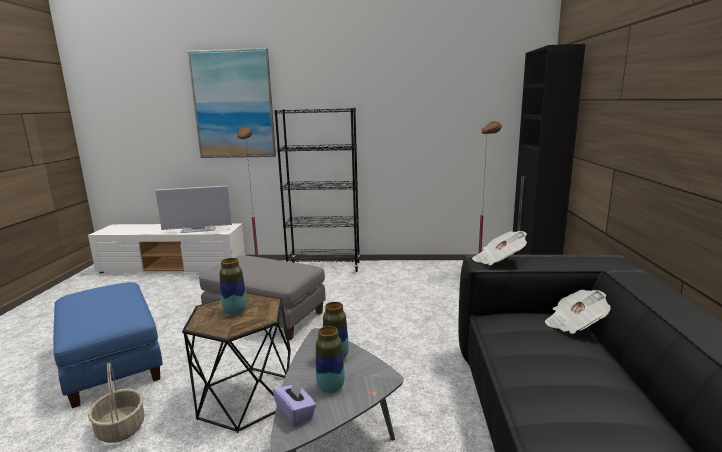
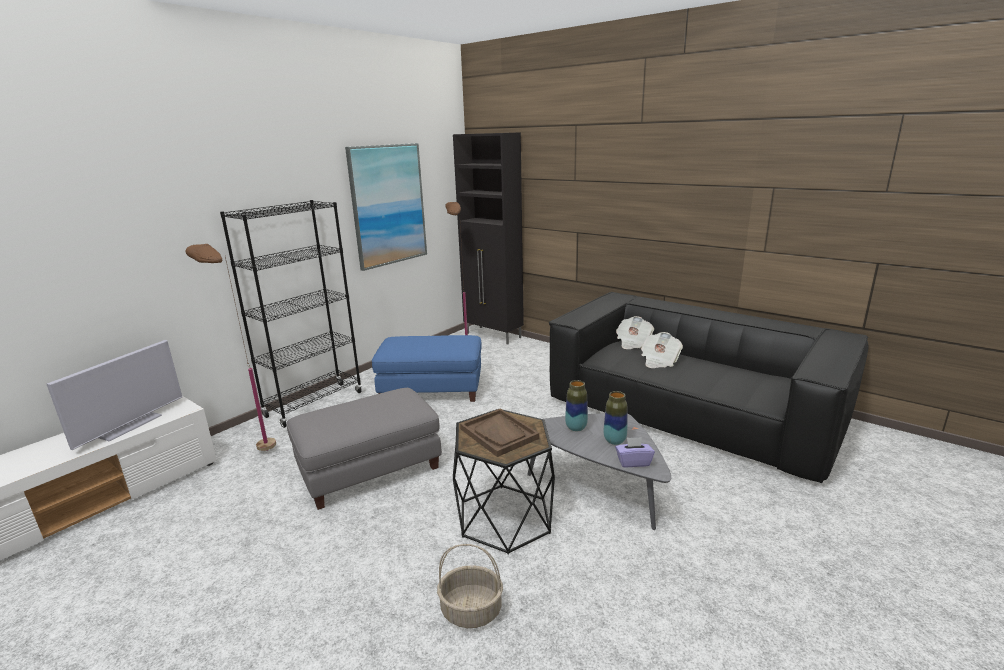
camera: 55 degrees left, 5 degrees up
(112, 363) = (315, 607): blue ottoman -> blue ottoman (432, 389)
(233, 105) = (133, 213): picture -> picture (388, 205)
(235, 311) = (499, 434): vase -> brown tray
(498, 260) = (575, 317): newspaper -> newspaper (659, 361)

